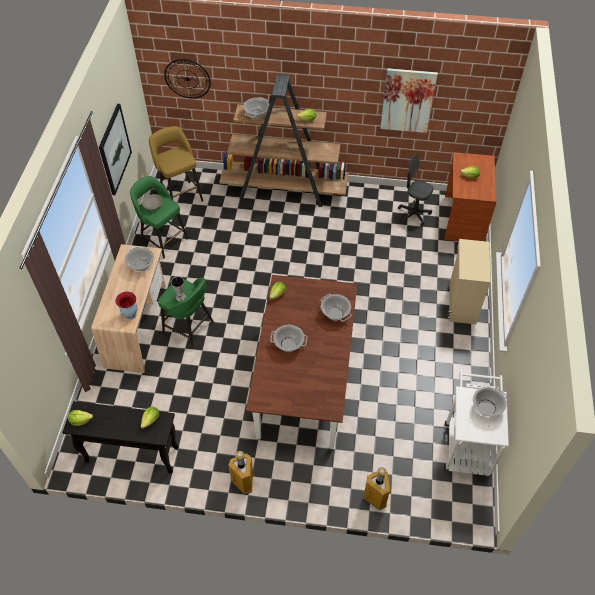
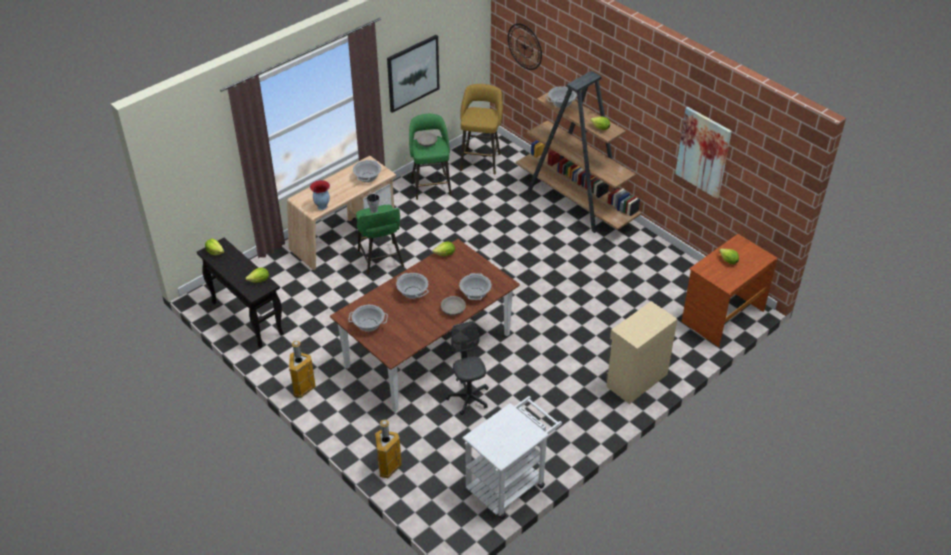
camera: 40 degrees right, 10 degrees down
(334, 338) = (453, 310): none -> grey bowl
(413, 214) = (676, 285): grey office chair -> grey office chair (468, 398)
(486, 407) = (516, 433): cooking pot -> cooking pot (369, 325)

